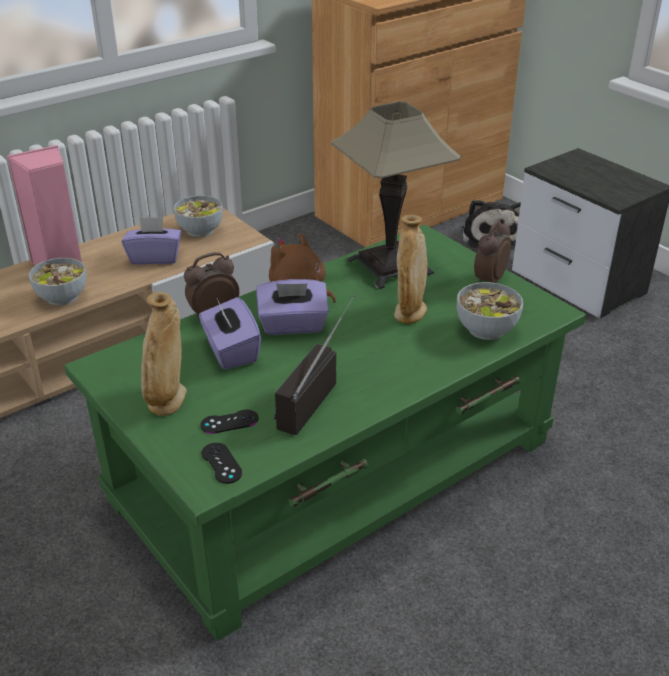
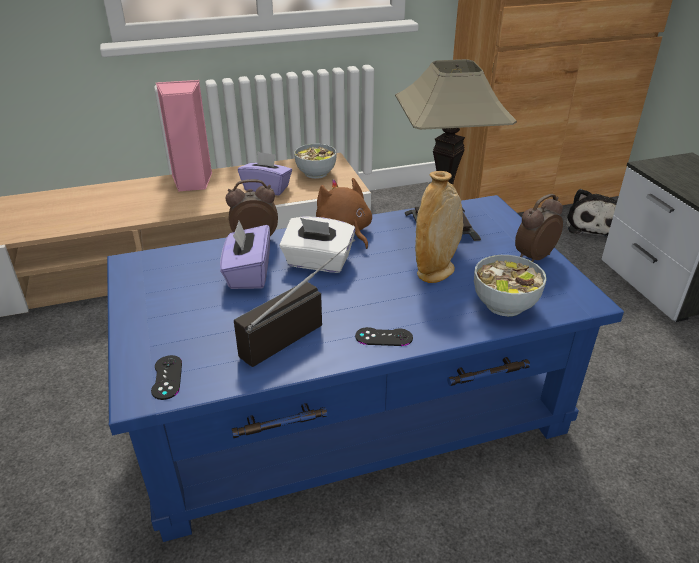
camera: 20 degrees right, 0 degrees up
(62, 297) = (177, 206): bowl -> none
(167, 400) = (164, 306): beige vase -> none
(229, 422) = (202, 339): black game controller -> black game controller (384, 337)
(293, 325) = (318, 262): purple tissue box -> white tissue box
(333, 471) = (348, 407): green coffee table -> blue coffee table

